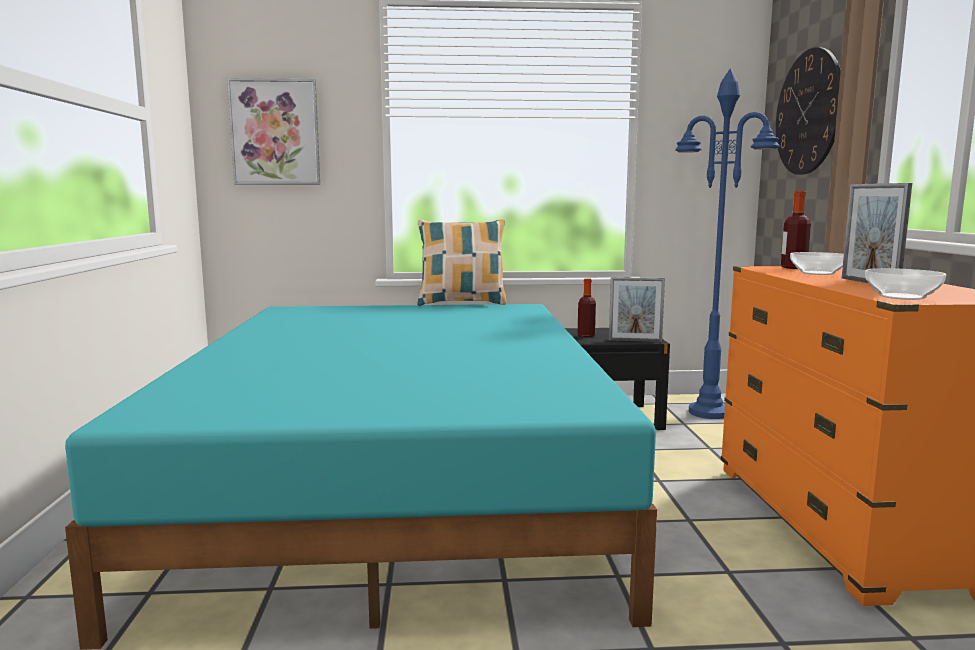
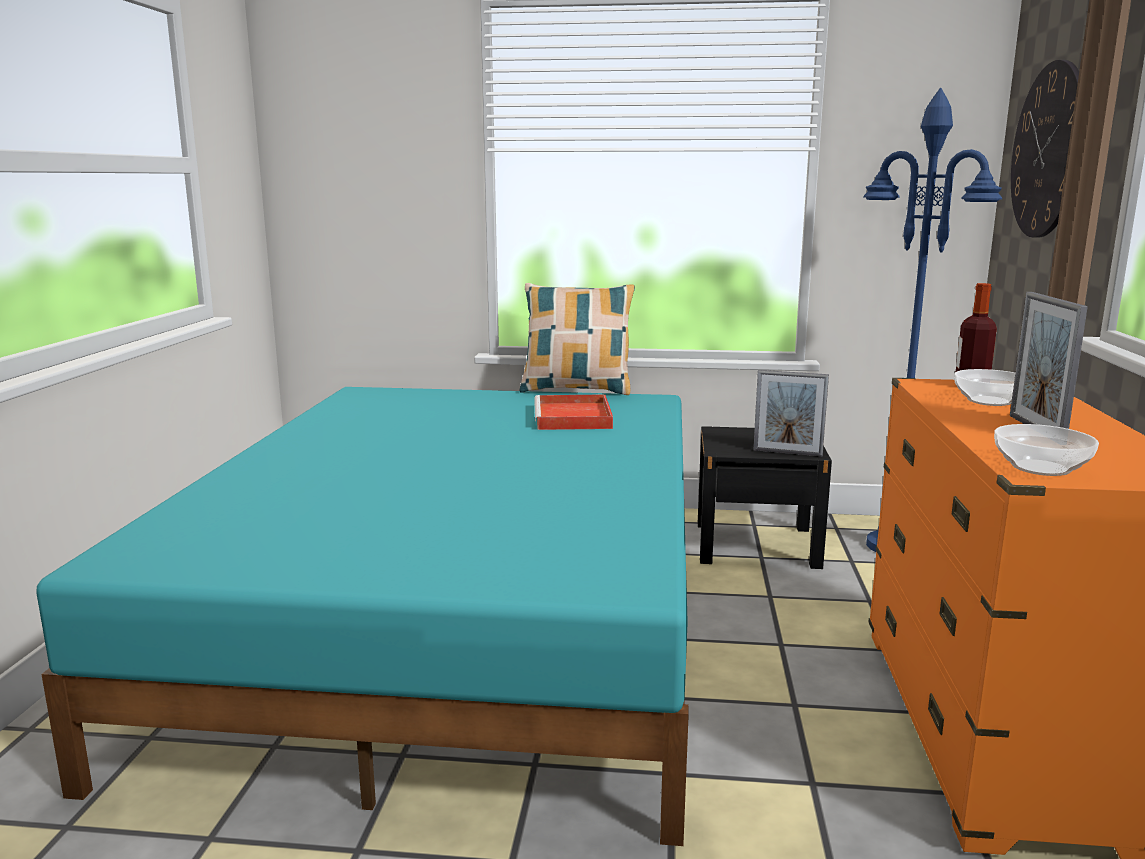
camera: 10 degrees right, 5 degrees up
(275, 133) = (356, 172): picture -> none
(472, 318) = (573, 417): none -> red tray
(586, 335) = (728, 441): bottle -> none

